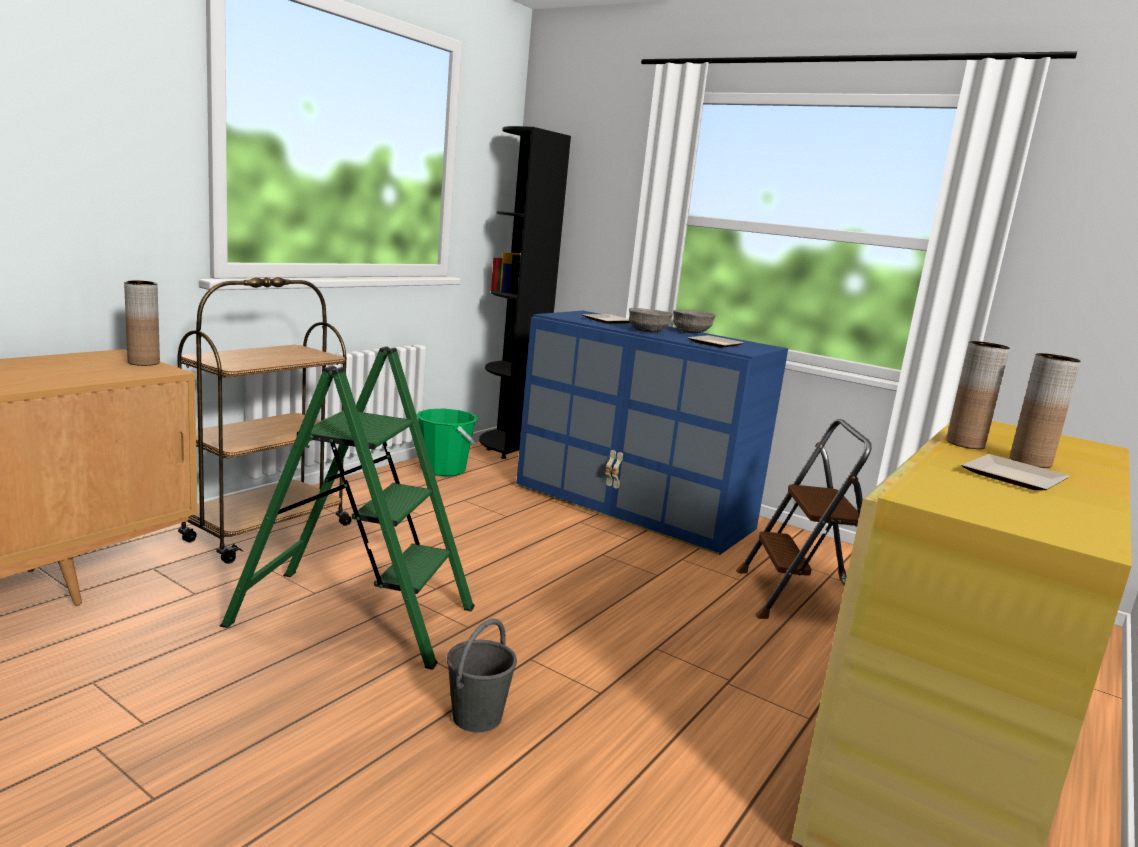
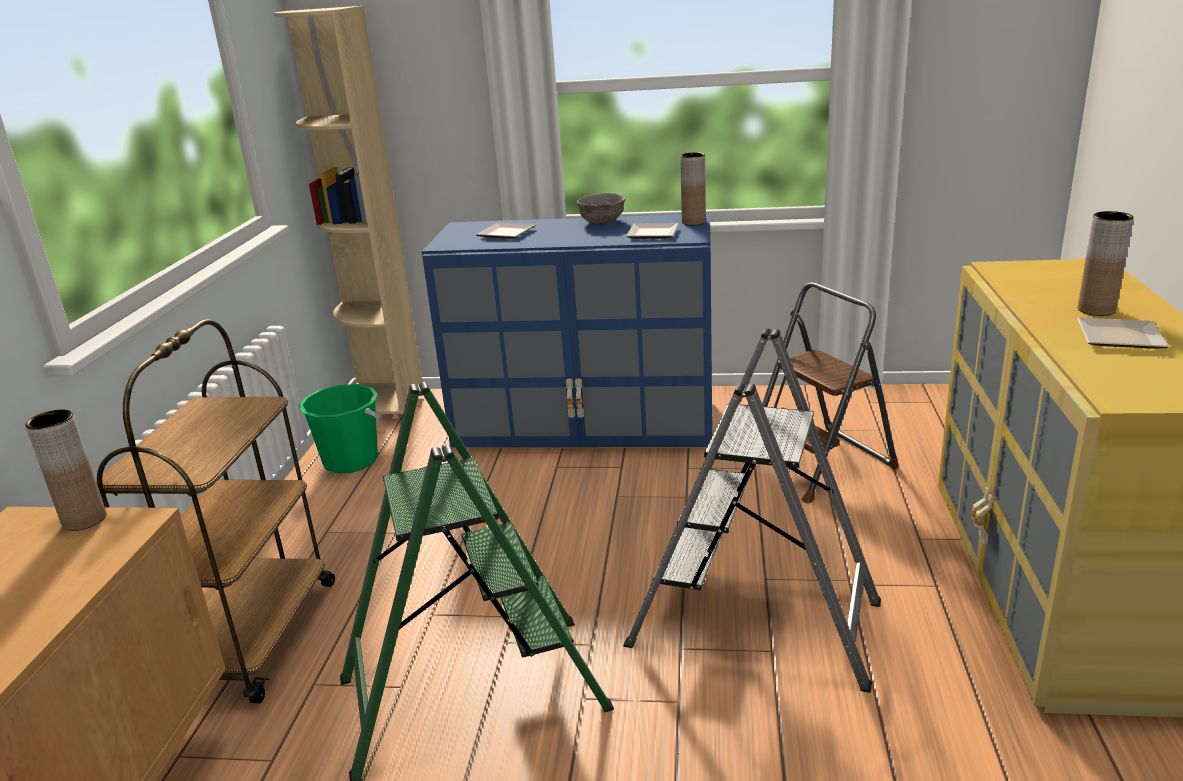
camera: 25 degrees left, 10 degrees up
(476, 717) = (705, 737): grey bucket -> none
(504, 450) = (384, 406): black bookcase -> beige bookcase
(612, 671) = (758, 623): none -> grey step ladder
(647, 332) = (569, 238): grey bowl -> none
(965, 444) = (1032, 306): brown vase -> brown vase (693, 222)

